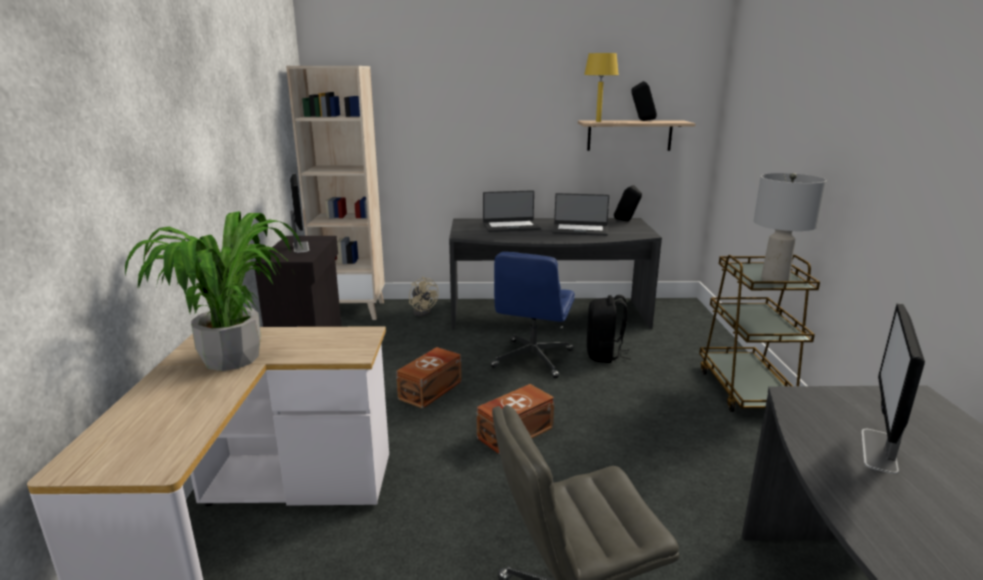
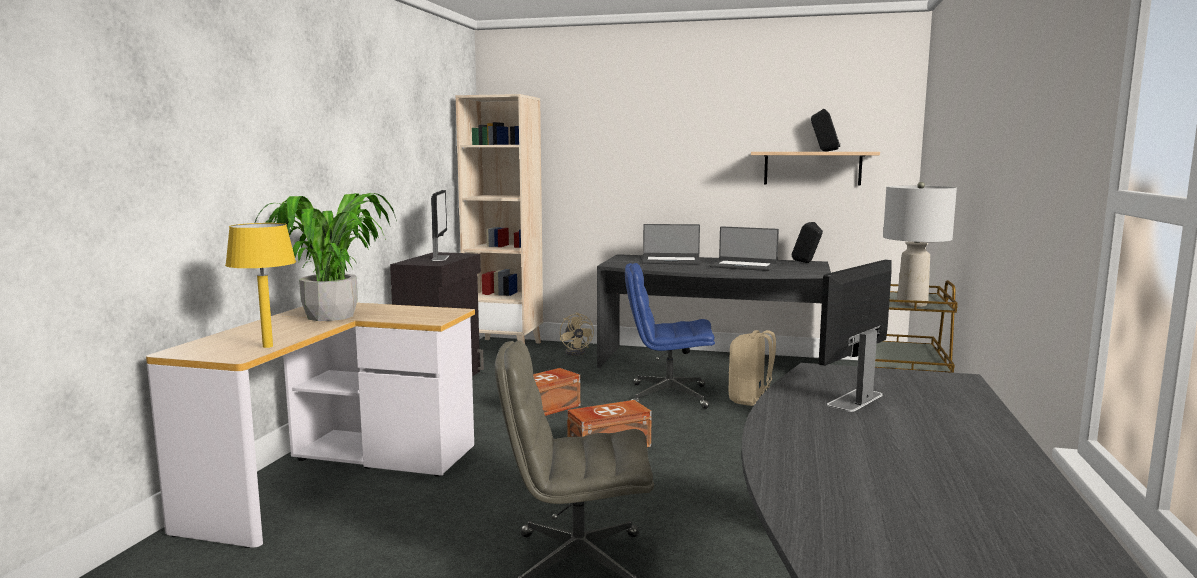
camera: 15 degrees right, 10 degrees down
(532, 359) = (667, 396): blue office chair -> blue office chair turned 60 degrees clockwise
(598, 121) = (772, 151): yellow table lamp -> yellow table lamp (268, 346)
(604, 355) = (751, 399): black backpack -> beige backpack

